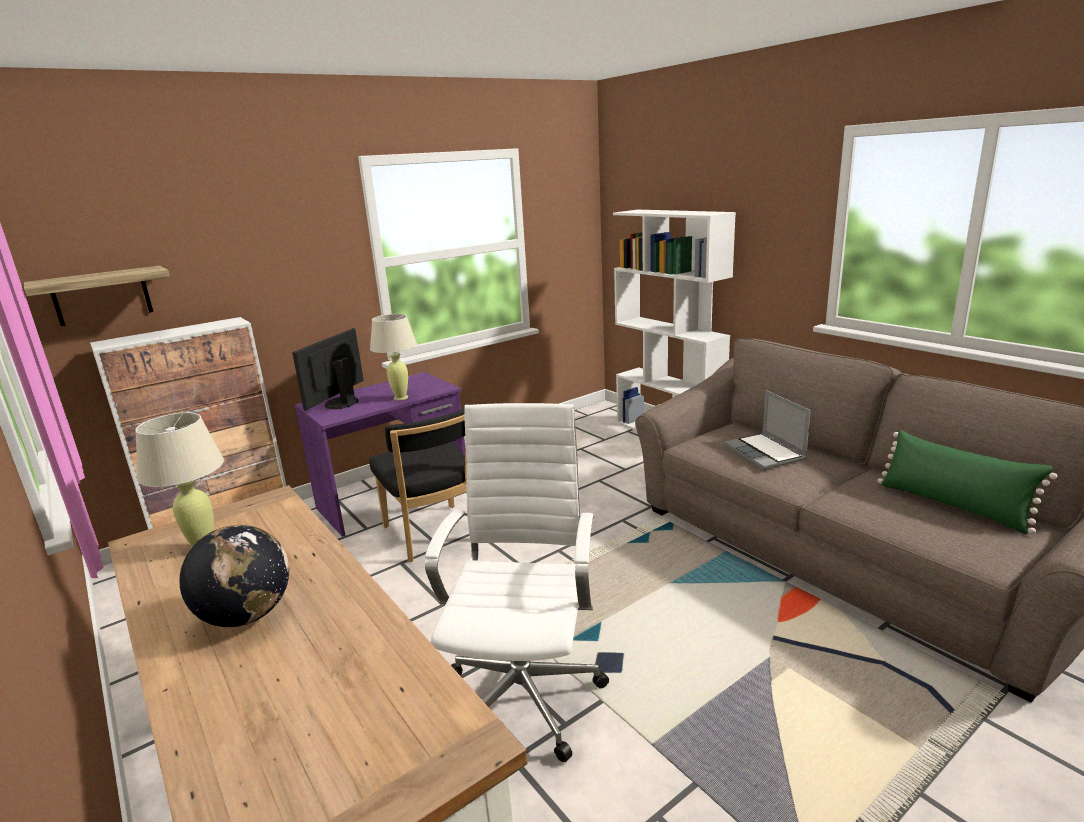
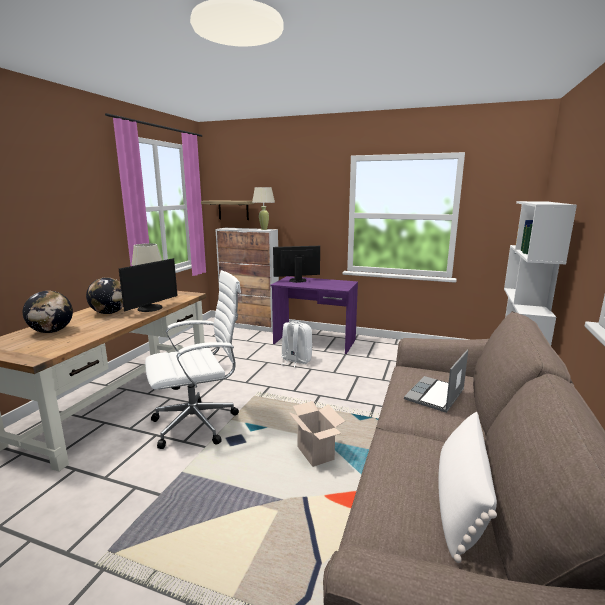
camera: 55 degrees right, 5 degrees down
(278, 719) = (52, 331): none -> globe
(301, 556) = (151, 308): none -> monitor
(400, 398) = (318, 286): beige table lamp -> beige table lamp (264, 229)
(433, 535) = (295, 360): black chair -> white backpack
(694, 600) = (317, 454): none -> cardboard box
(952, 505) = (460, 501): green pillow -> white pillow

